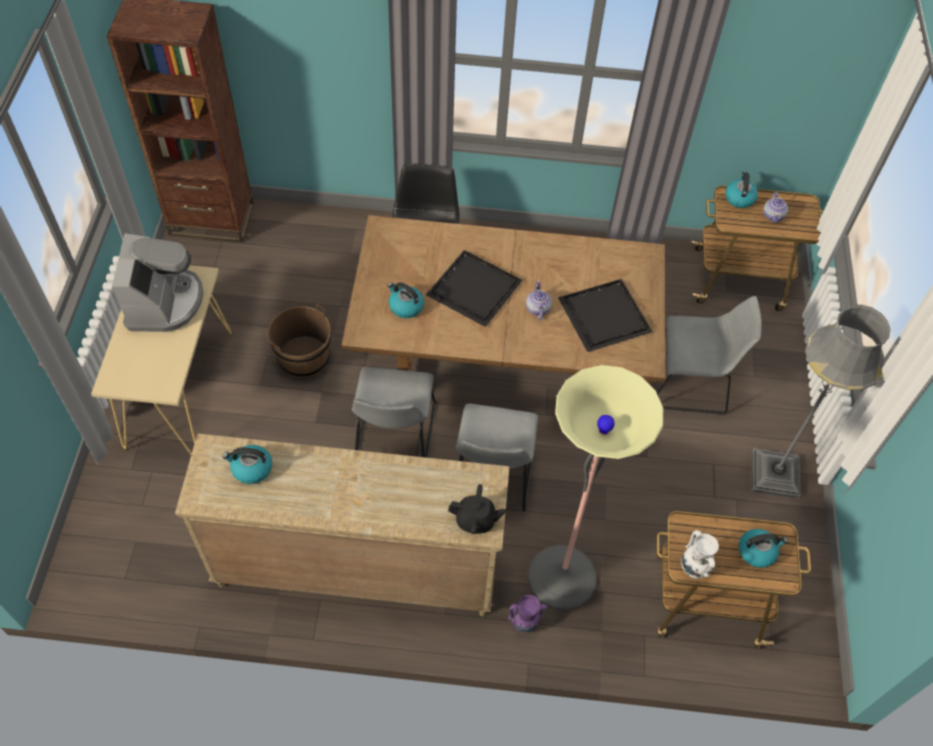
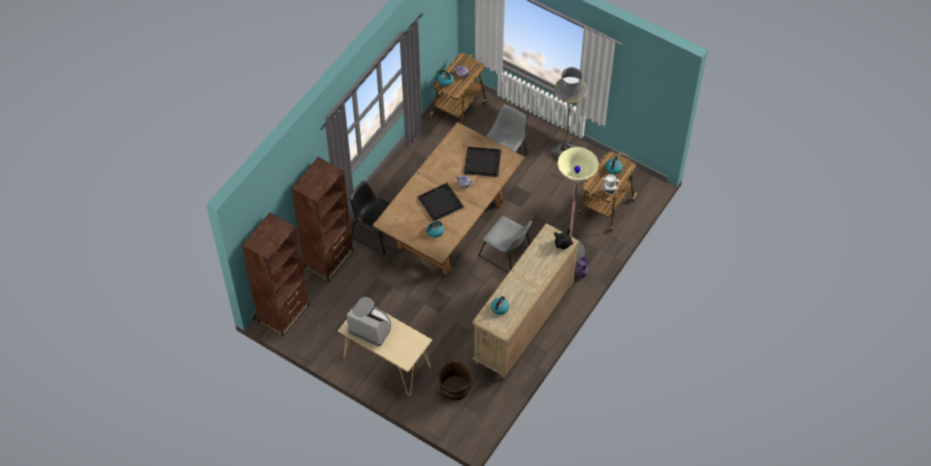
camera: 60 degrees left, 0 degrees up
(304, 357) = (399, 303): brown bucket -> brown bucket (455, 388)
(339, 232) = (328, 259): none -> brown bookcase
(394, 437) = (466, 284): grey chair -> none

